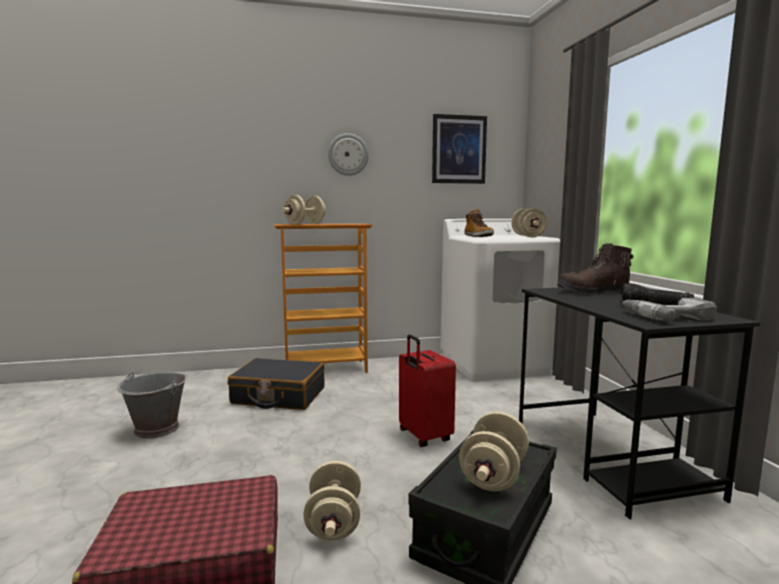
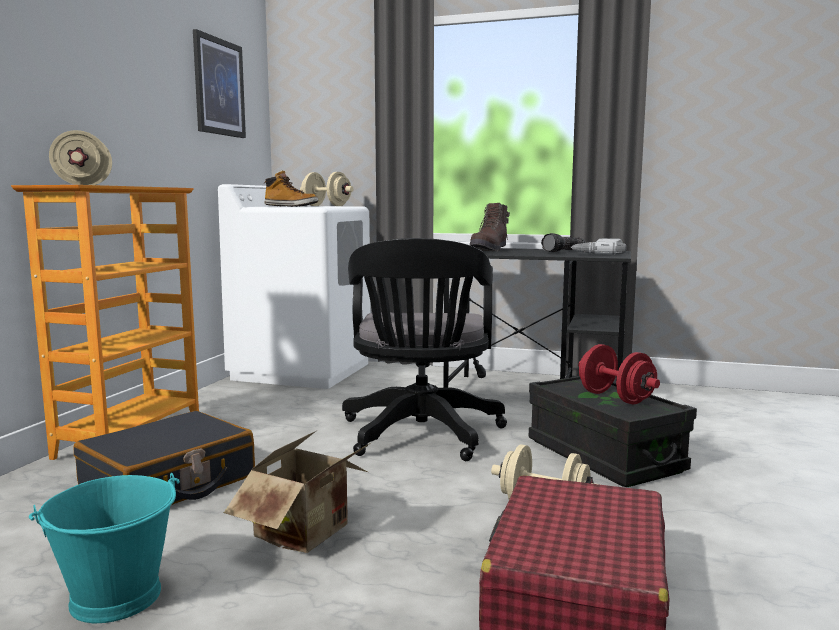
camera: 60 degrees left, 0 degrees up
(157, 429) = (117, 597): grey bucket -> turquoise bucket
(239, 449) = (309, 534): none -> cardboard box
(348, 154) = (103, 69): wall clock -> none
(423, 436) = (421, 436): red suitcase -> black office chair
(493, 475) = (615, 398): beige dumbbell -> red dumbbell

